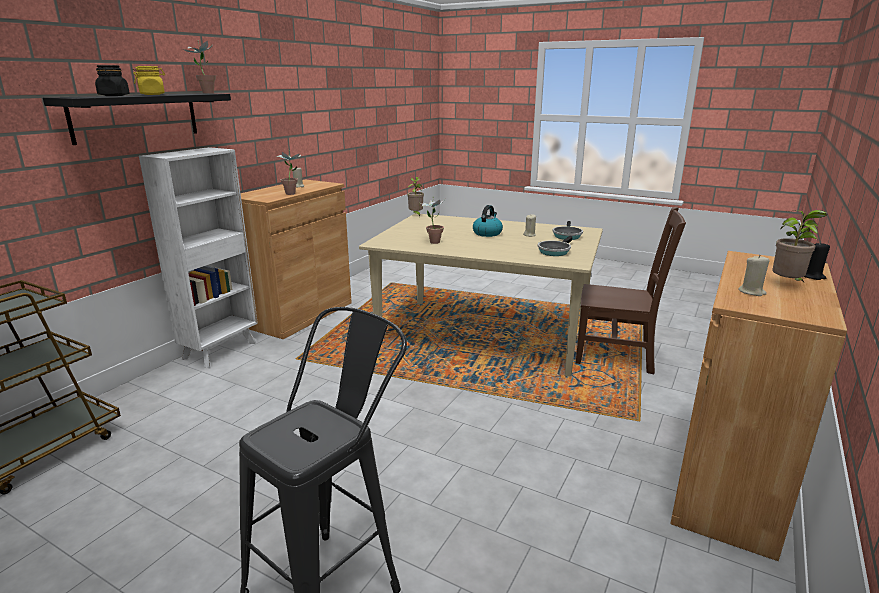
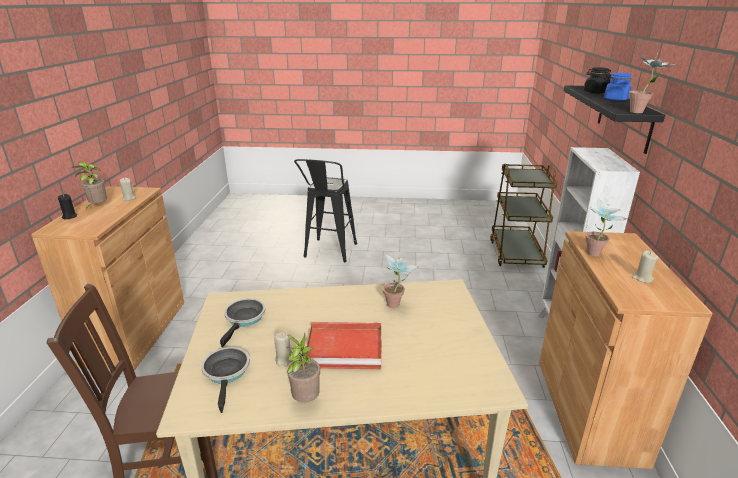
camera: 155 degrees right, 5 degrees up
(152, 94) = (616, 99): yellow jar -> blue jar
(416, 215) = (512, 391): potted plant -> potted plant (305, 400)
(487, 233) = (346, 348): kettle -> red tray

